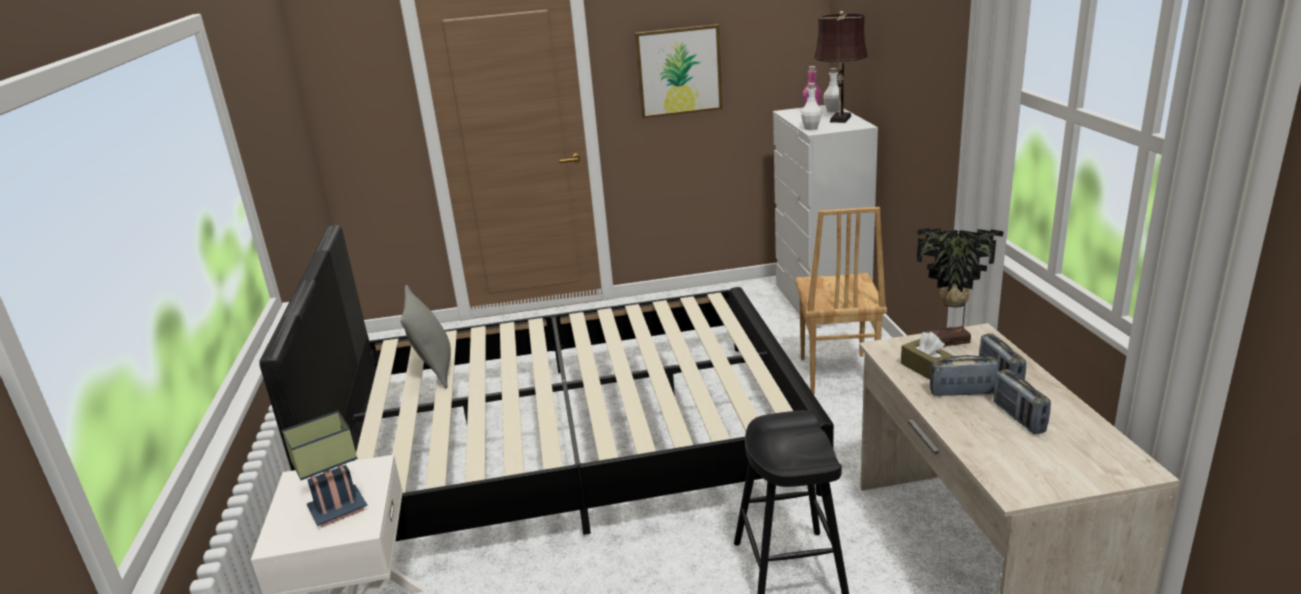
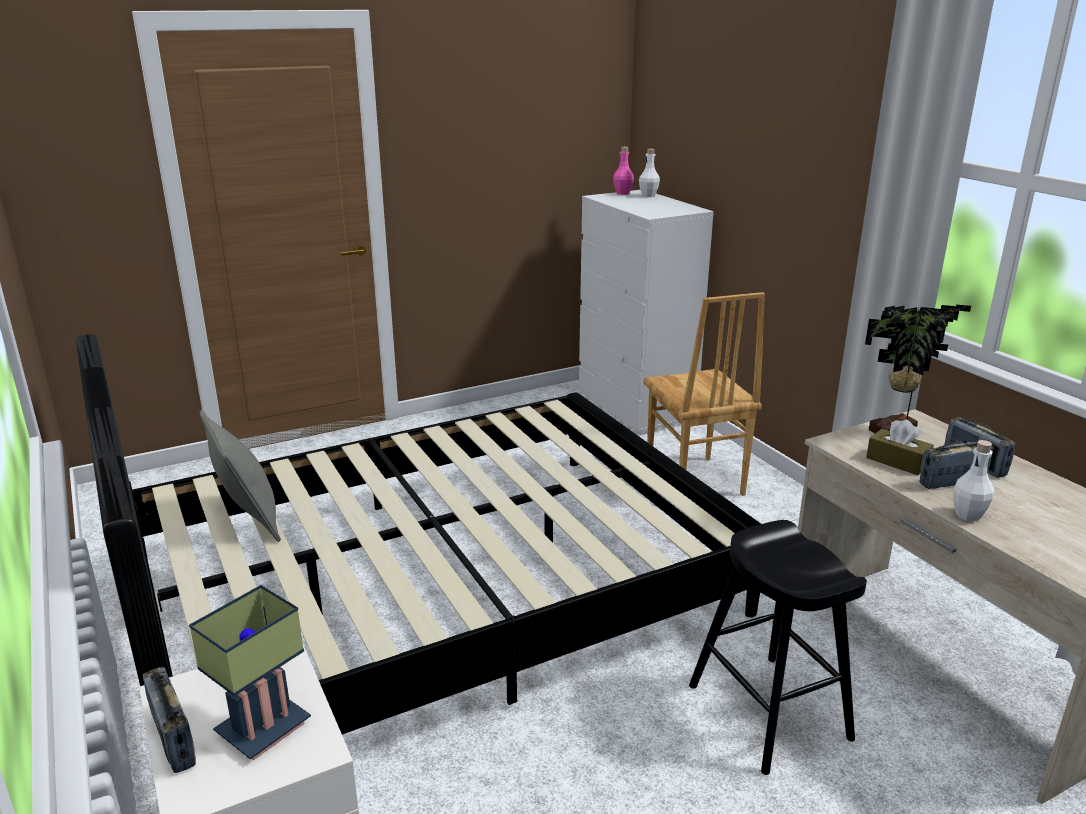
camera: 20 degrees left, 0 degrees up
(679, 71) = (477, 148): picture -> none
(811, 128) = (644, 212): white bottle -> white bottle (968, 515)
(839, 120) = (665, 204): brown table lamp -> none
(1018, 417) = (1026, 503): radio -> radio (173, 740)

